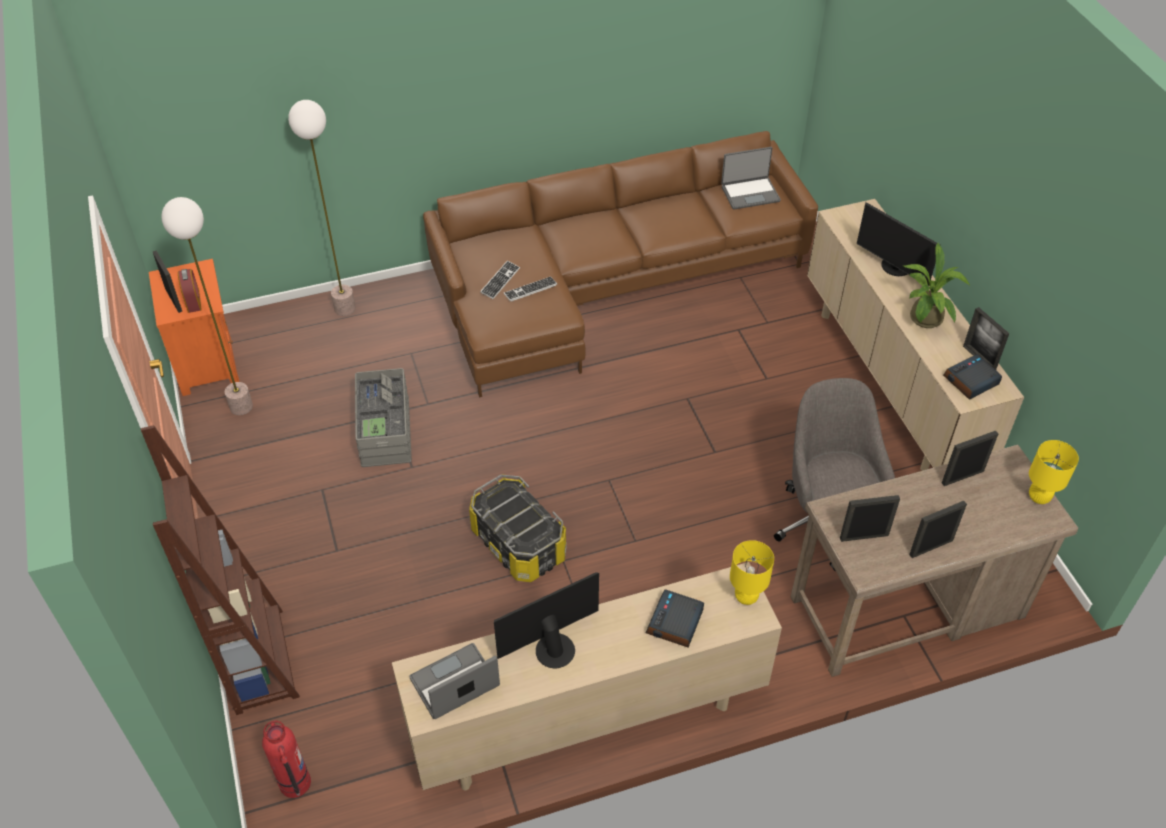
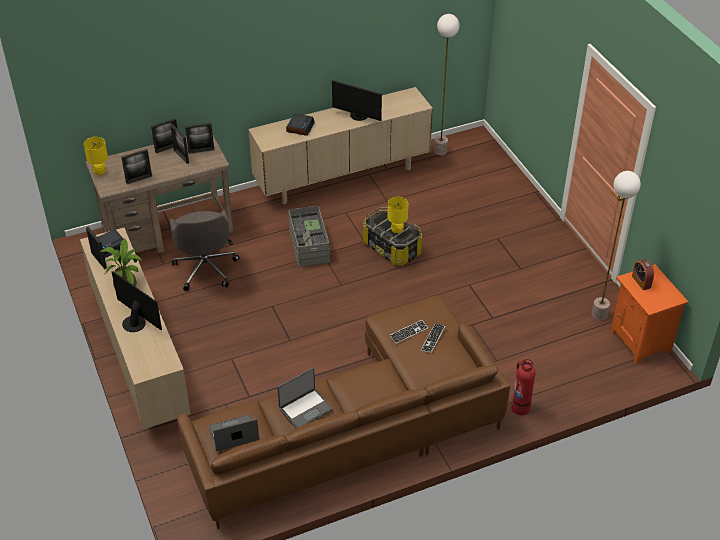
camera: 175 degrees right, 5 degrees down
(173, 300) = (655, 281): picture frame -> picture frame (181, 157)
(259, 661) = (516, 189): brown bookcase -> none
(295, 783) = (477, 149): fire extinguisher -> fire extinguisher (520, 407)
(345, 308) = (561, 394): floor lamp -> floor lamp (440, 151)
(384, 430) = (495, 306): grey storage box -> grey storage box (309, 245)
(455, 684) = (400, 102): laptop -> laptop (305, 409)
(552, 647) = (358, 116): monitor -> monitor turned 60 degrees clockwise
(745, 597) = (265, 138): yellow table lamp -> yellow table lamp (397, 230)

